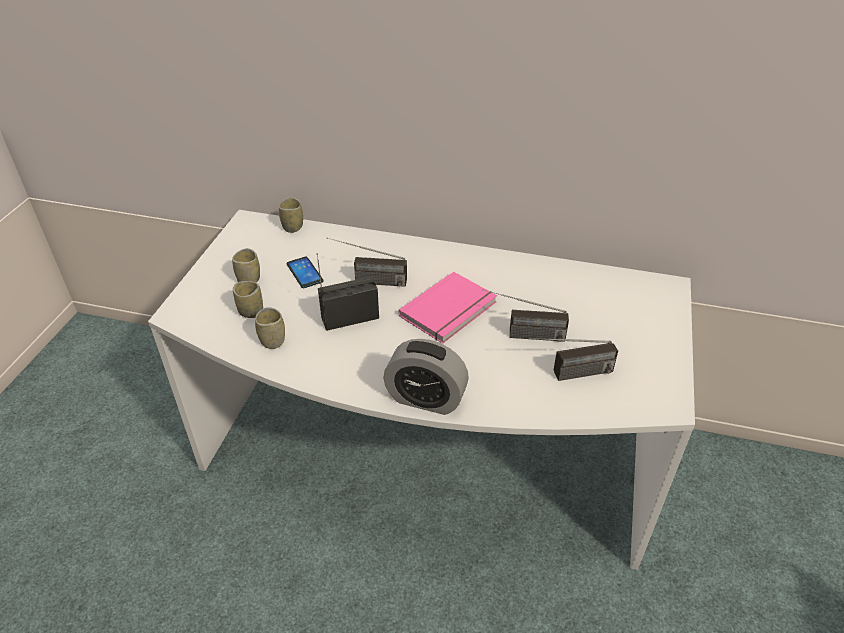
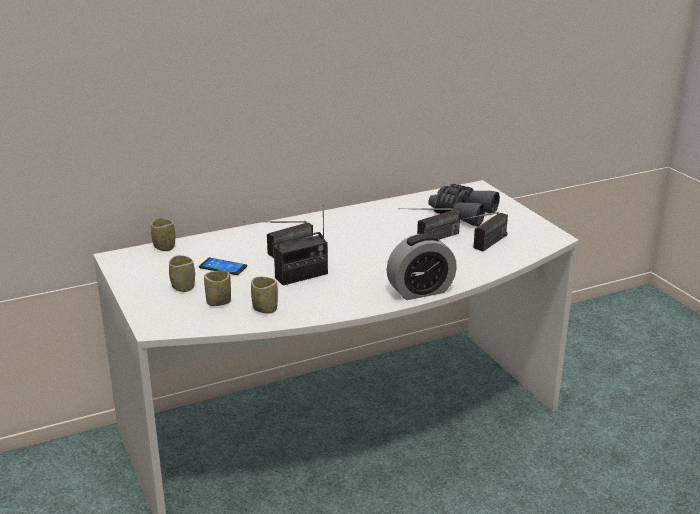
camera: 40 degrees left, 15 degrees down
(350, 318) = (301, 276): radio -> radio turned 150 degrees counterclockwise
(450, 310) = (364, 246): pink book -> none
(604, 314) = (461, 213): none -> grey binoculars

